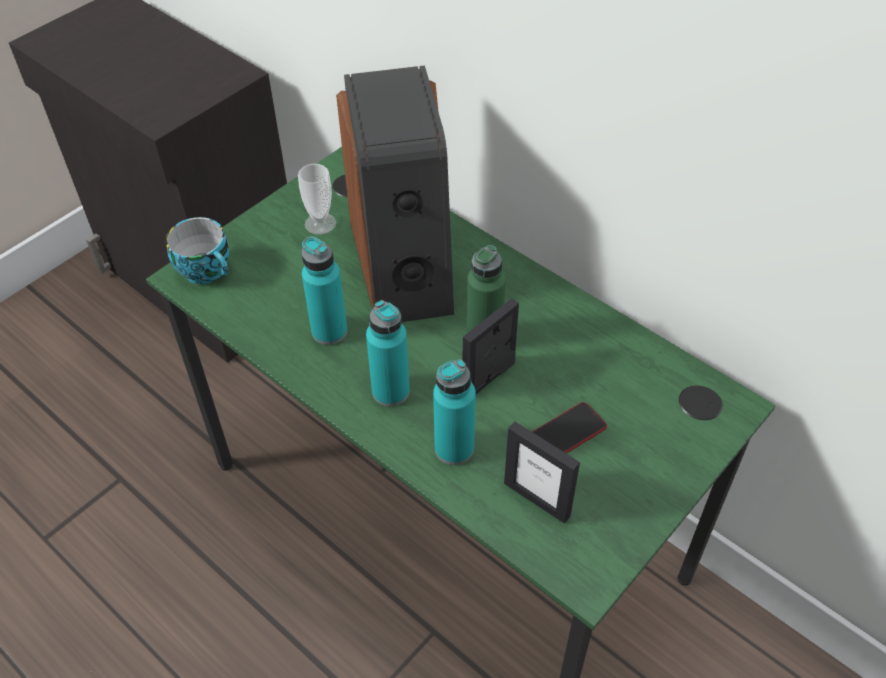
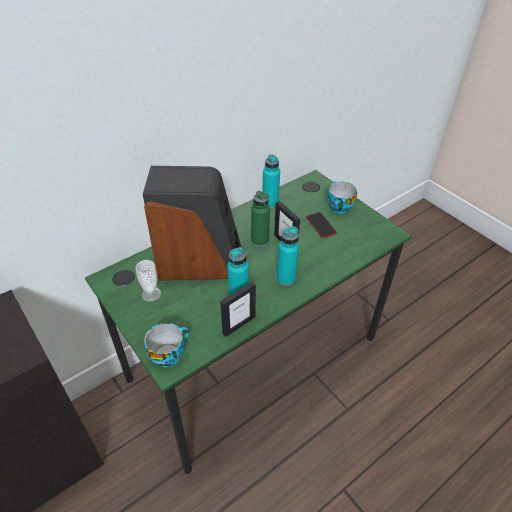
camera: 80 degrees left, 5 degrees down
(454, 448) = (324, 261): turquoise bottle -> turquoise bottle (270, 203)
(537, 499) = (353, 240): picture frame -> picture frame (238, 325)
(645, 461) = (338, 206): none -> cup

